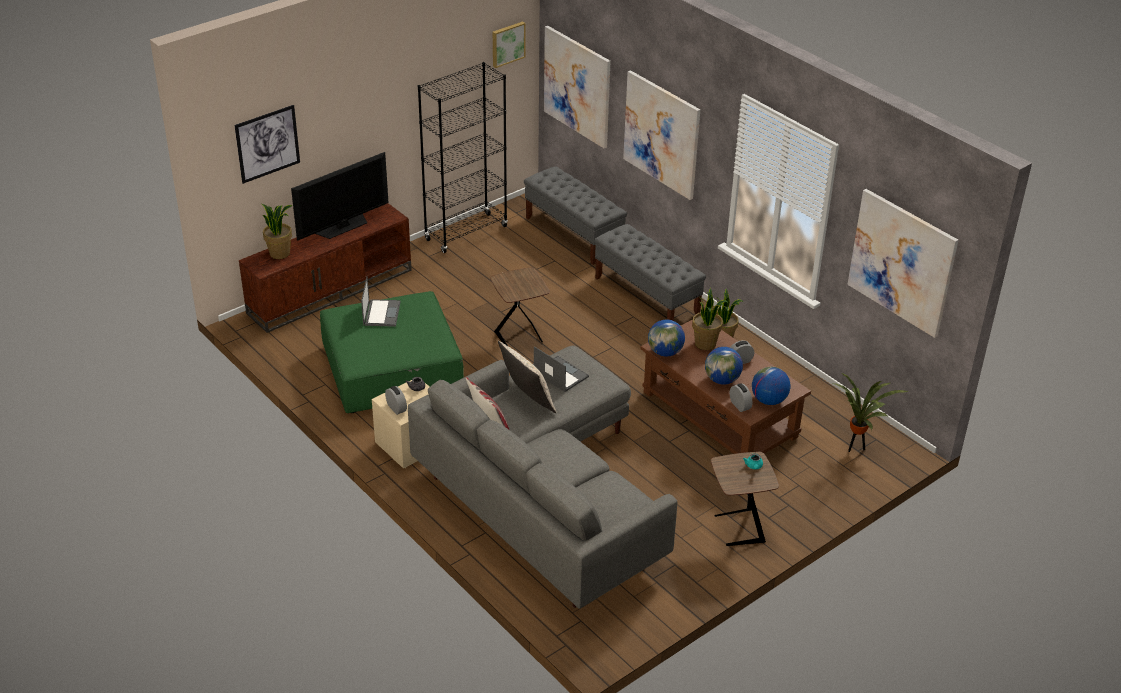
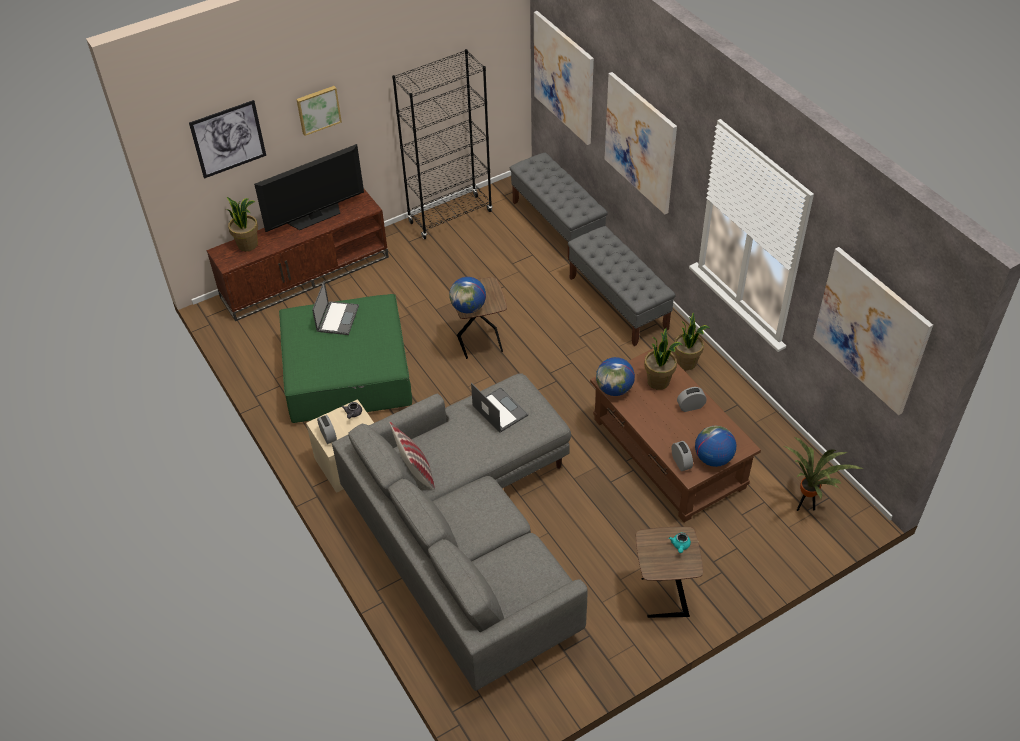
camera: 10 degrees right, 10 degrees up
(507, 43) = (494, 29): picture -> picture (318, 109)
(527, 400) = (459, 439): beige pillow -> none
(722, 380) = (668, 428): globe -> globe (468, 308)

